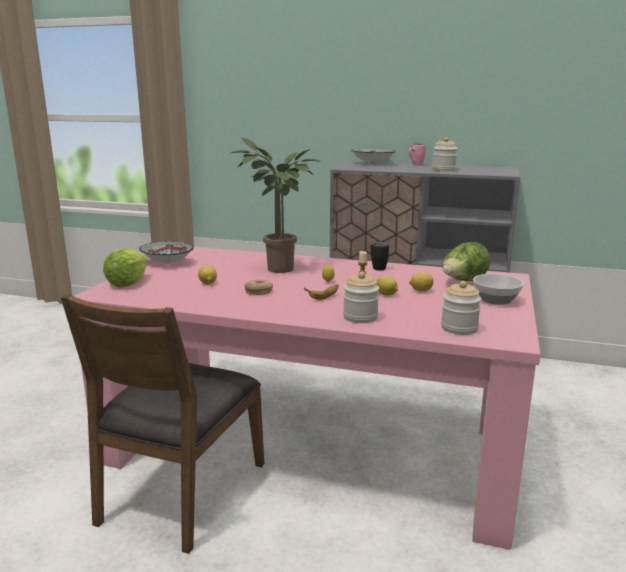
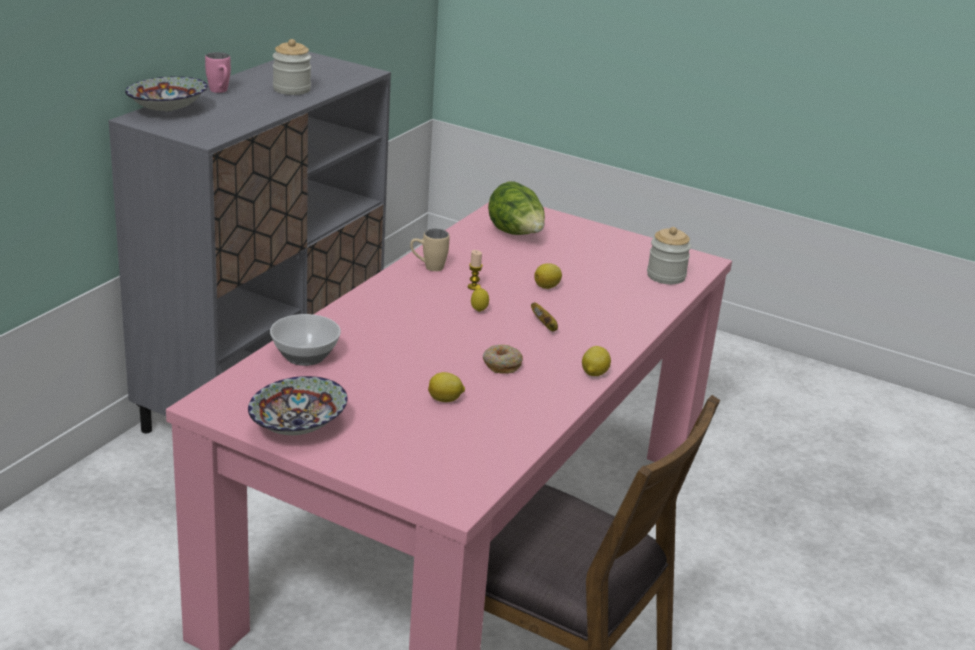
camera: 80 degrees left, 10 degrees up
(128, 283) = (407, 471): lettuce -> none
(277, 270) = (402, 337): potted plant -> none
(360, 317) = (621, 317): jar -> none
(377, 267) = (428, 267): black mug -> beige mug
(420, 290) = (539, 265): lemon -> lemon (594, 373)
(495, 300) = (588, 237): bowl -> bowl (306, 356)

